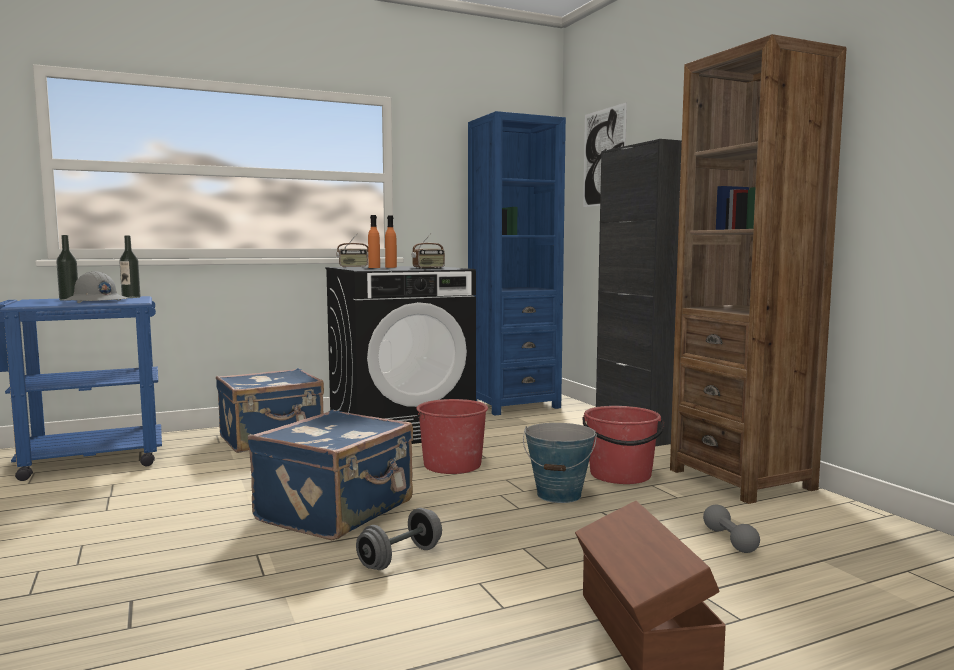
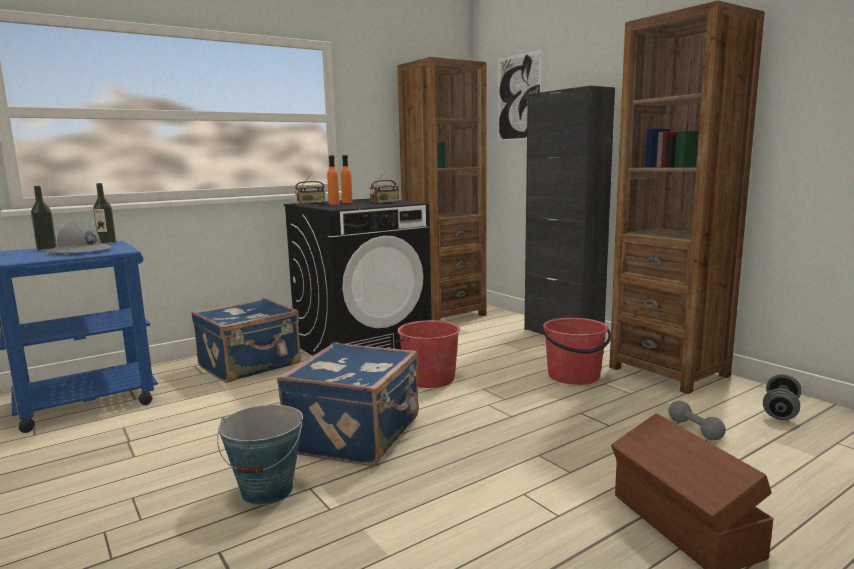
camera: 10 degrees left, 5 degrees up
(400, 558) = (441, 477): grey dumbbell -> grey dumbbell (780, 410)
(513, 405) = (445, 315): blue bookcase -> brown bookcase
(559, 495) = (536, 400): bucket -> bucket (267, 490)

